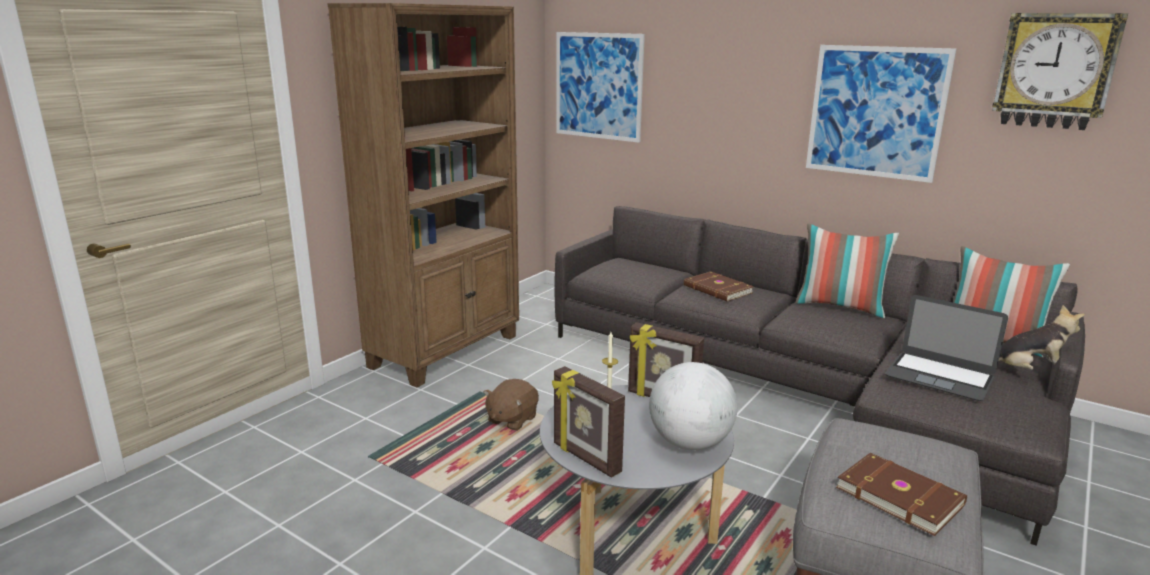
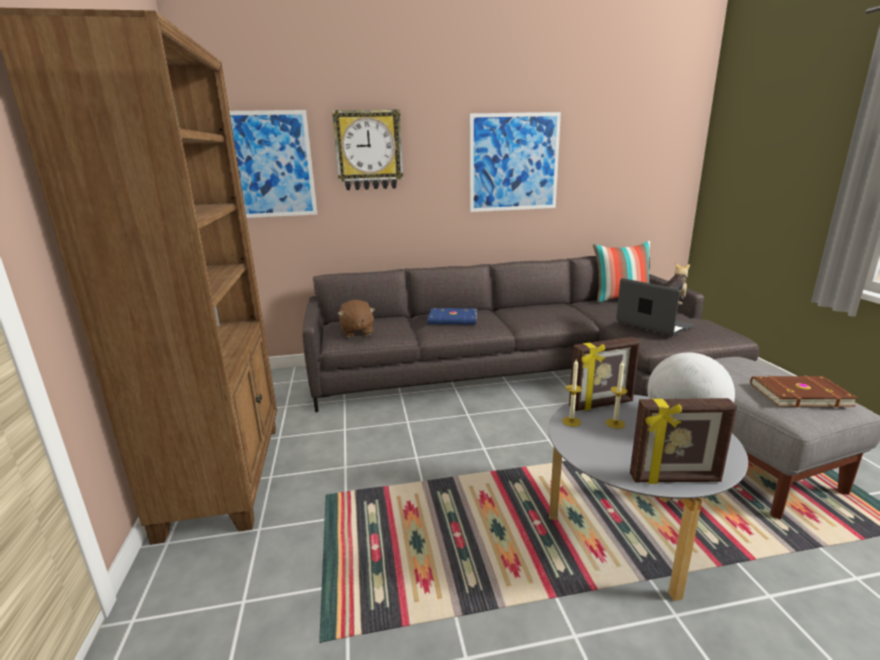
camera: 45 degrees left, 0 degrees up
(511, 420) = (395, 502): brown plush toy -> brown plush toy (357, 332)
(637, 413) = (615, 423): none -> candle
(717, 290) = (453, 319): brown book -> blue book
(840, 307) = (532, 306): pillow -> none
(939, 376) = (654, 324): laptop -> laptop turned 120 degrees counterclockwise
(1055, 71) = (614, 124): wall clock -> wall clock (368, 150)

